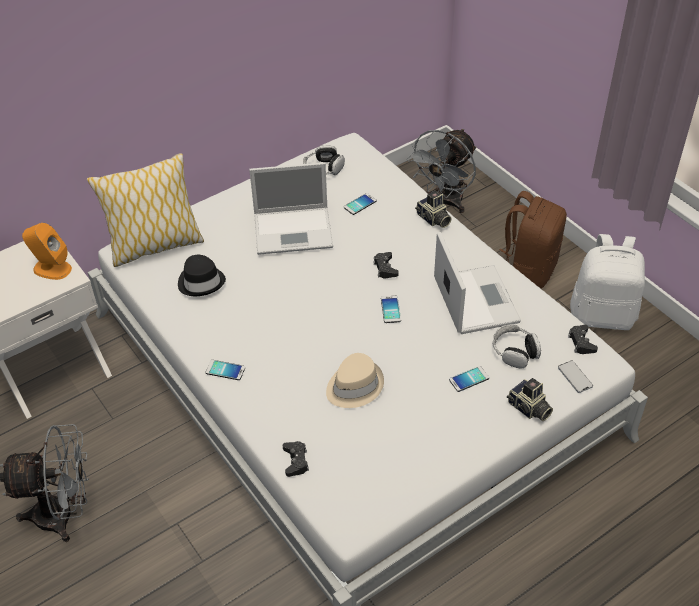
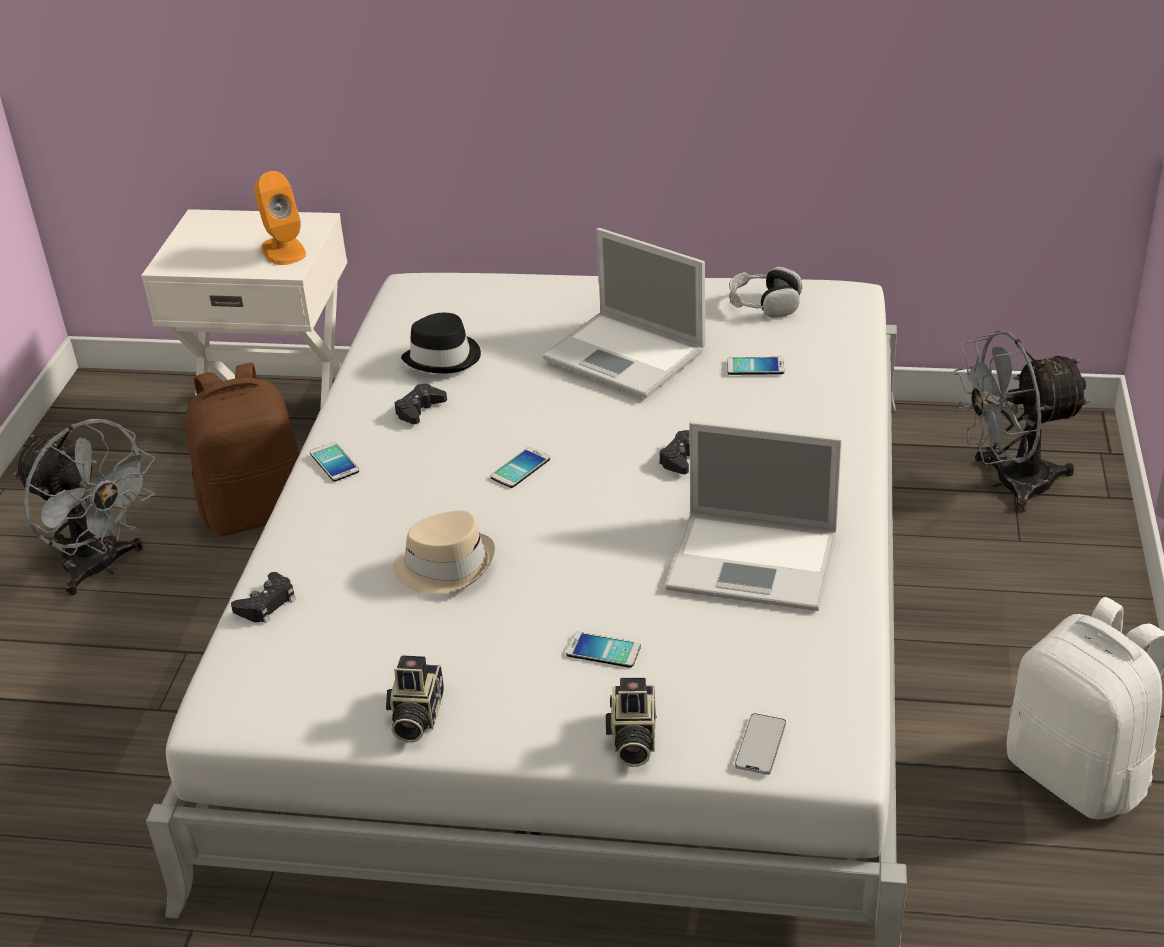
camera: 45 degrees right, 10 degrees down
(155, 246) = (448, 296): pillow -> none
(390, 309) = (618, 508): phone -> phone (520, 468)
(433, 219) = (838, 436): camera -> camera (415, 716)
(475, 299) = (756, 561): laptop -> laptop turned 75 degrees clockwise
(515, 351) = (718, 658): headphones -> none
(528, 270) = (1028, 641): brown backpack -> brown backpack (258, 511)
(581, 342) = (838, 708): black game controller -> black game controller (419, 410)

